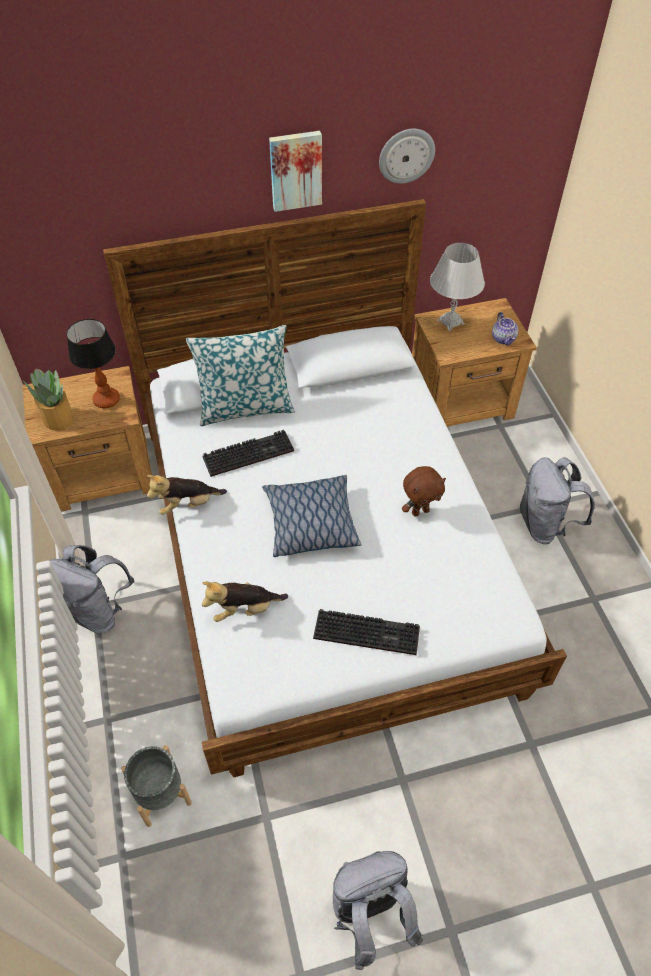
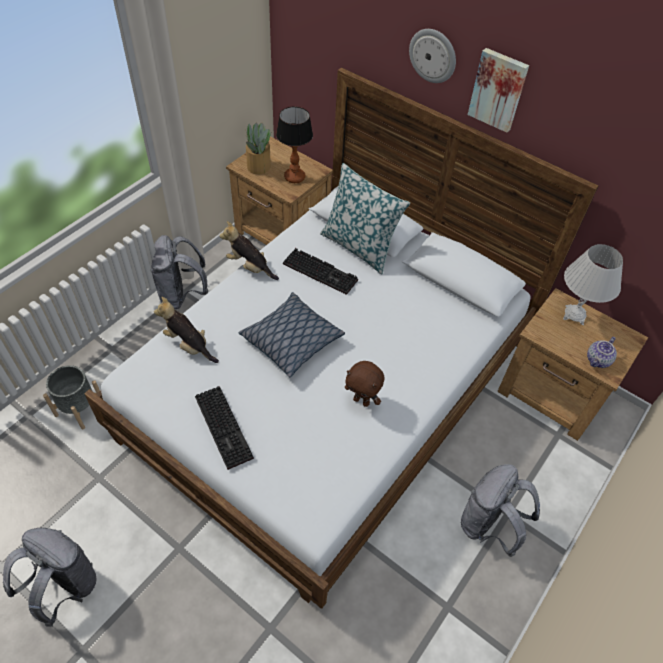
camera: 50 degrees right, 0 degrees up
(406, 155) = (599, 134): wall clock -> wall clock (433, 55)

